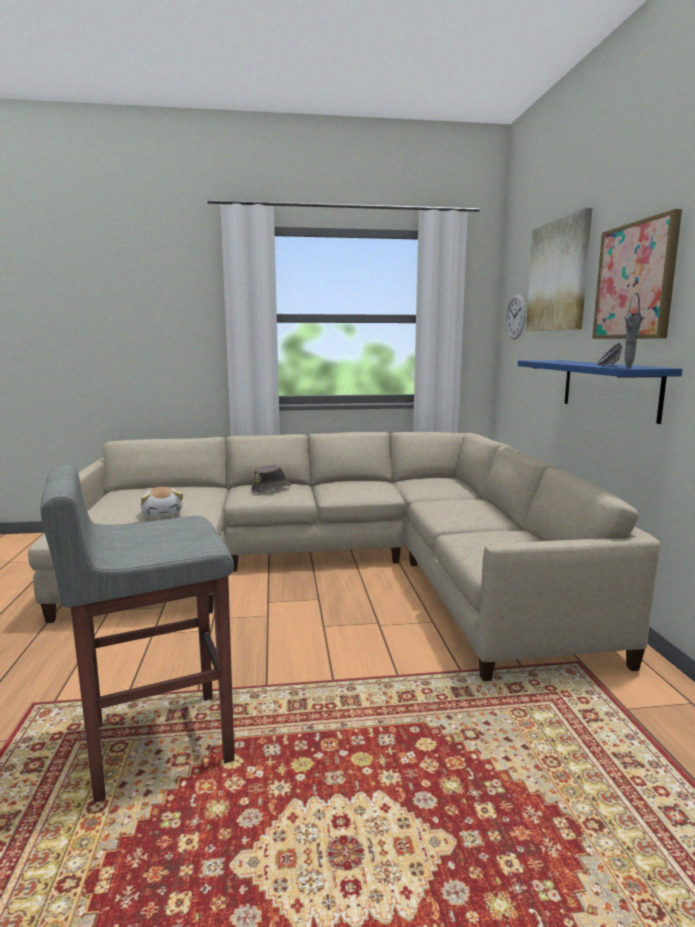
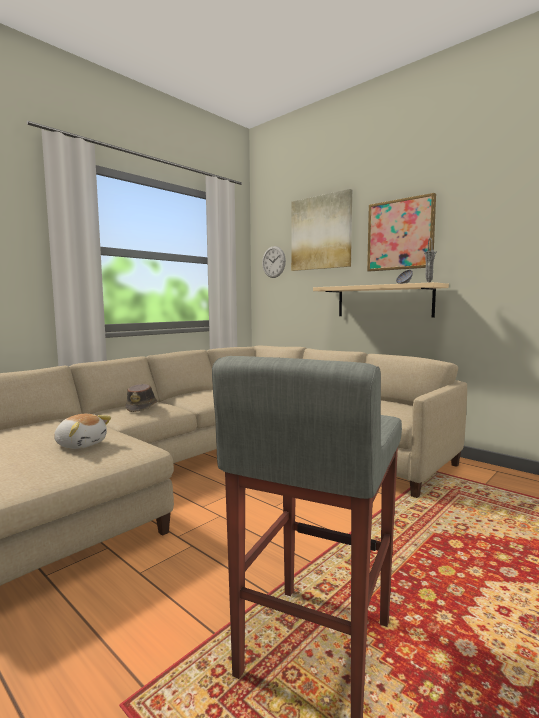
camera: 40 degrees left, 5 degrees down
(609, 388) = (383, 301): blue shelf -> beige shelf

